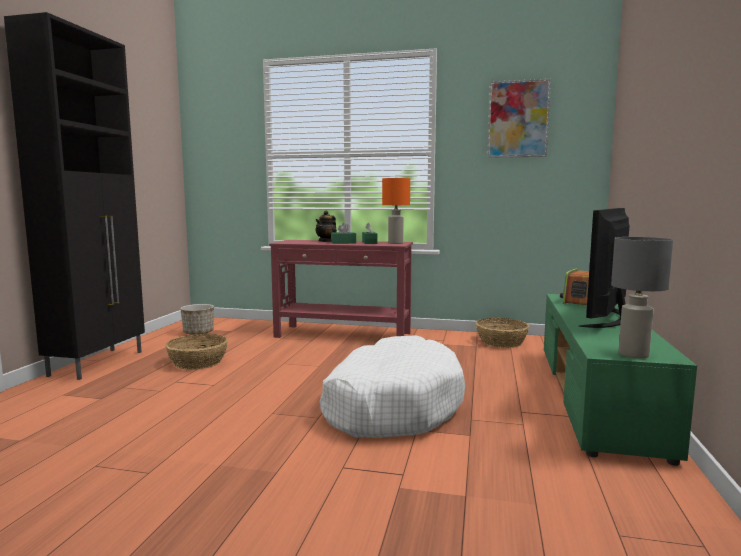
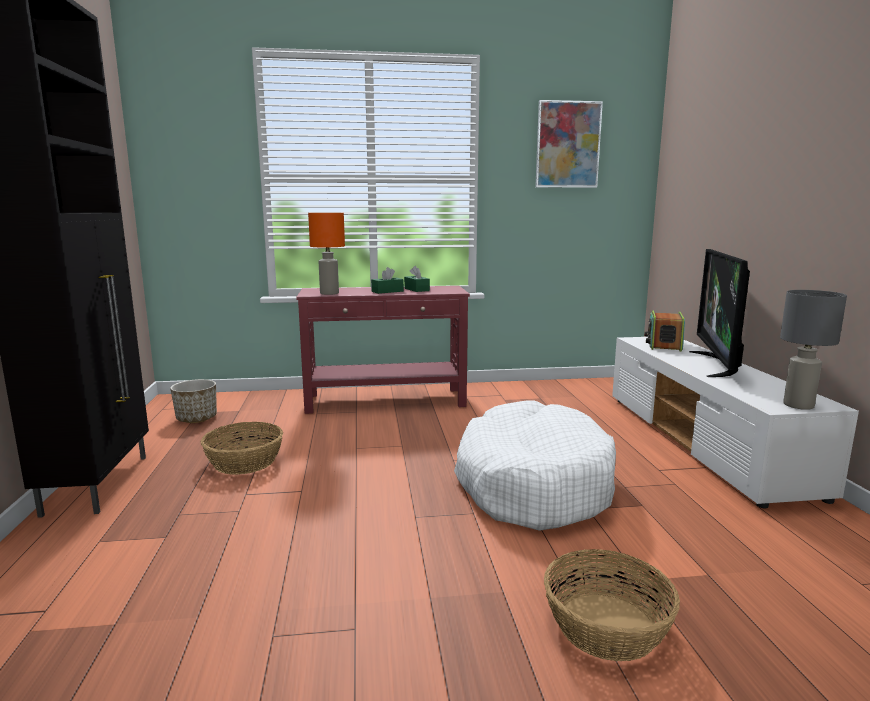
camera: 20 degrees left, 5 degrees up
(326, 241) = (360, 289): teapot -> none
(396, 243) = (449, 289): orange table lamp -> orange table lamp (329, 293)
(501, 342) = (559, 390): basket -> basket (607, 627)
(597, 396) = (704, 442): green tv stand -> white tv stand

